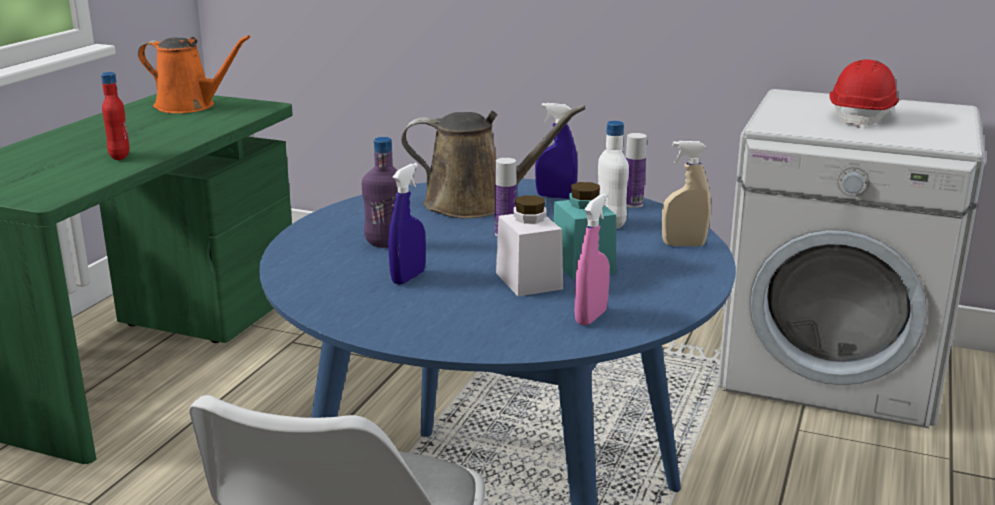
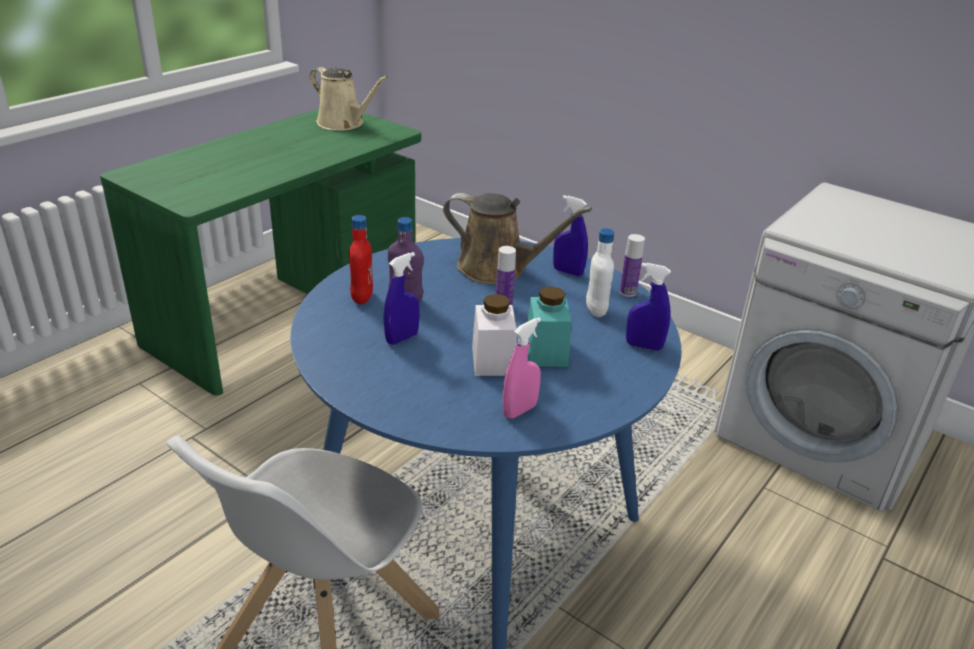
camera: 15 degrees right, 10 degrees up
(119, 156) = (266, 169): red bottle -> red bottle (362, 297)
(190, 106) = (343, 124): orange watering can -> beige watering can
(683, 244) = (643, 346): beige spray bottle -> blue spray bottle
(862, 116) = (887, 230): red hard hat -> none

